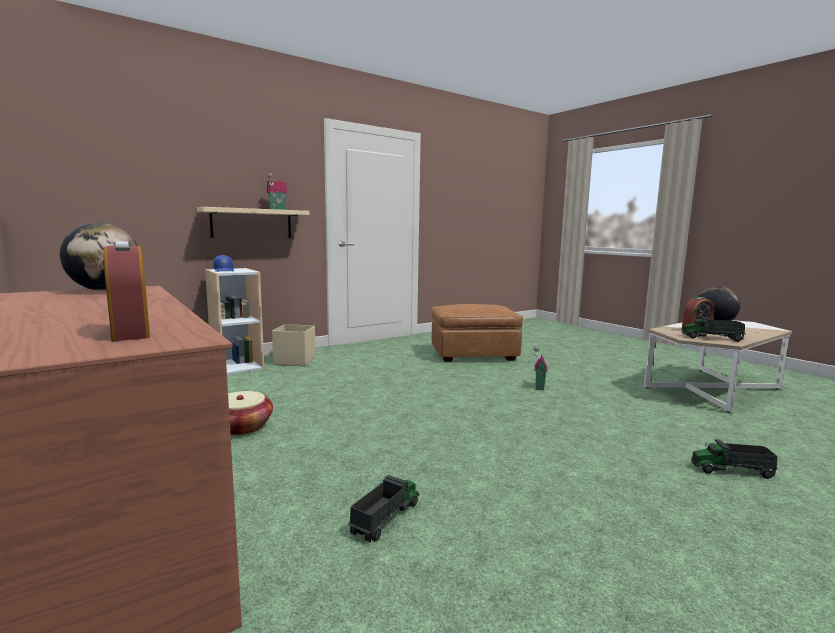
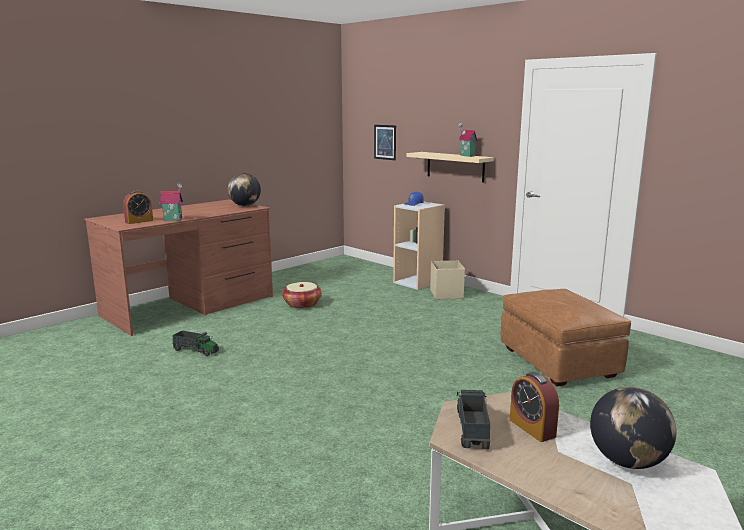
camera: 80 degrees right, 5 degrees up
(120, 194) = (385, 142): none -> picture
(538, 387) = (452, 398): toy house -> toy house (173, 219)
(731, 471) = (251, 484): toy truck -> none

